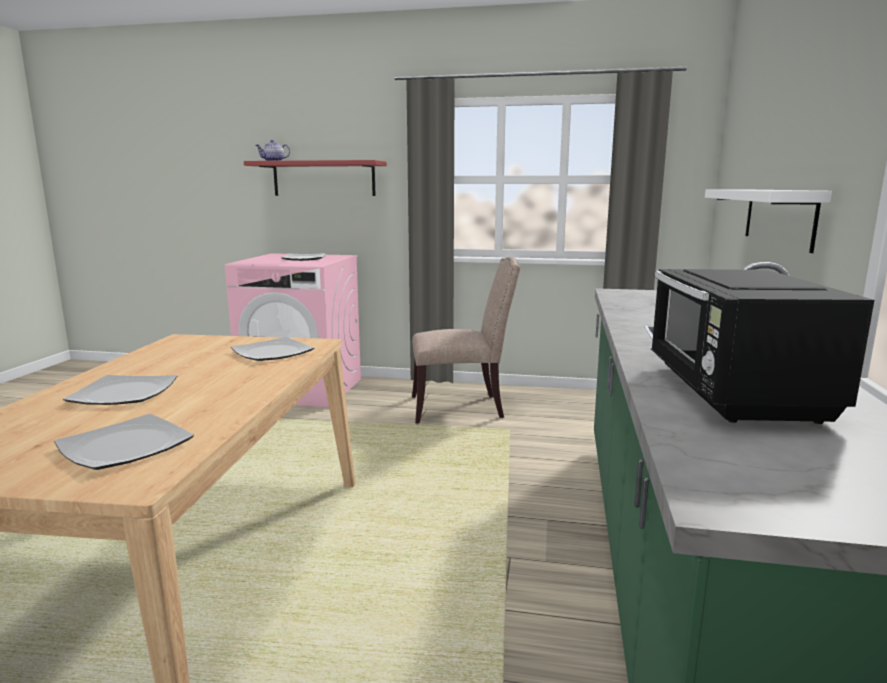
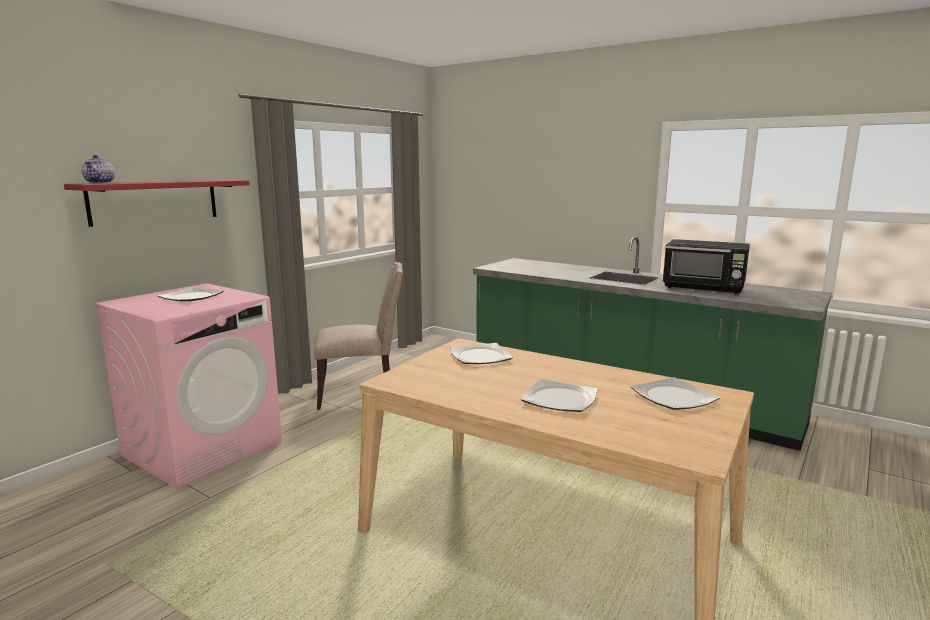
camera: 65 degrees left, 0 degrees up
(461, 407) = (361, 393): beige chair -> beige chair turned 60 degrees clockwise
(778, 216) = (549, 212): white shelf -> none

